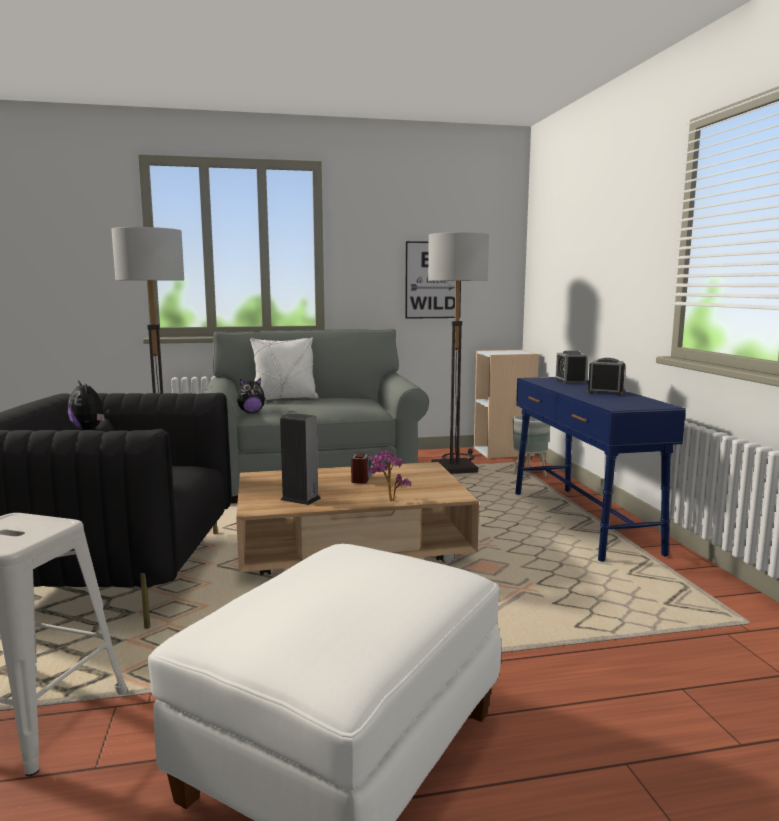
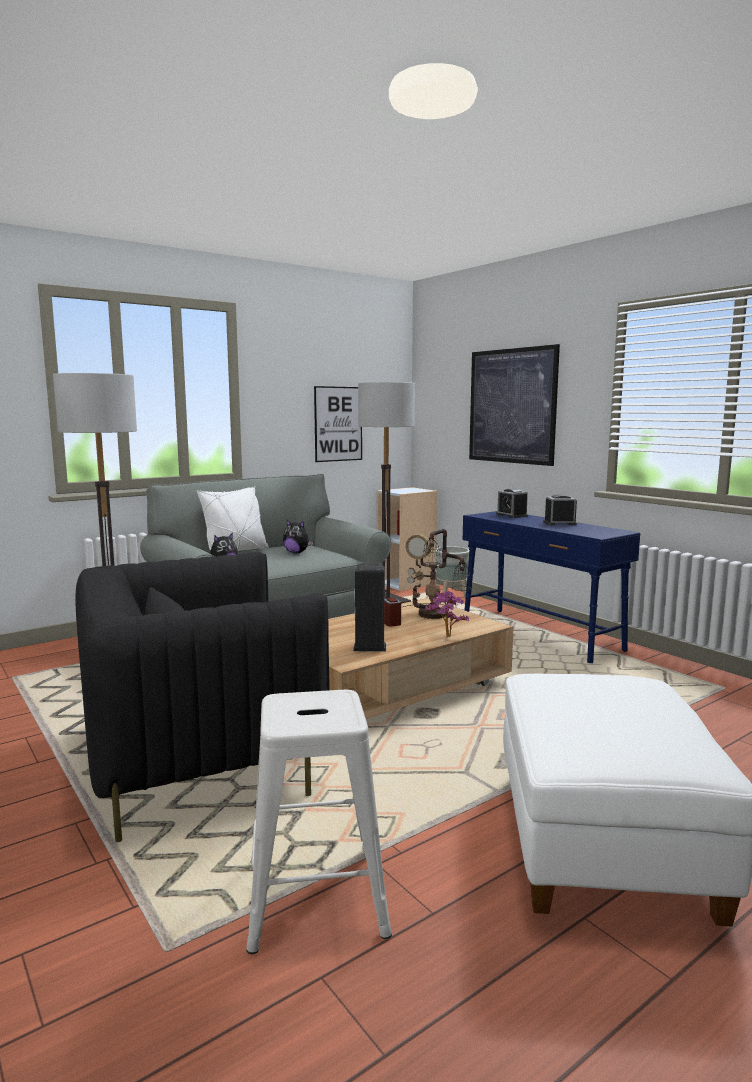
camera: 25 degrees left, 0 degrees up
(90, 429) = (172, 604): plush toy -> plush toy (297, 553)
(413, 479) = (433, 615): none -> table lamp
(597, 257) = (512, 406): none -> picture

